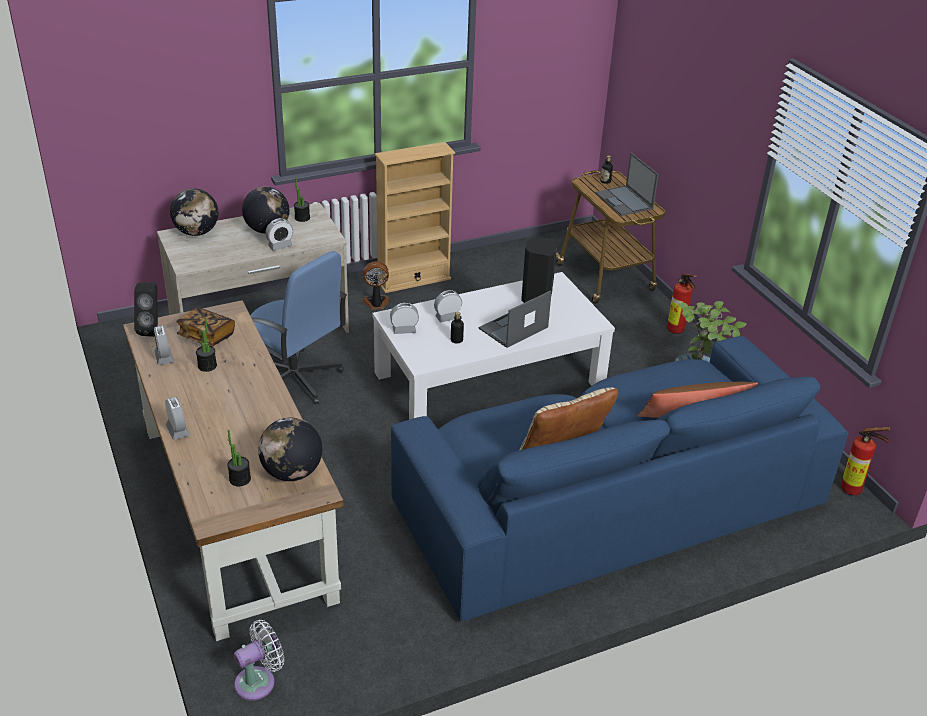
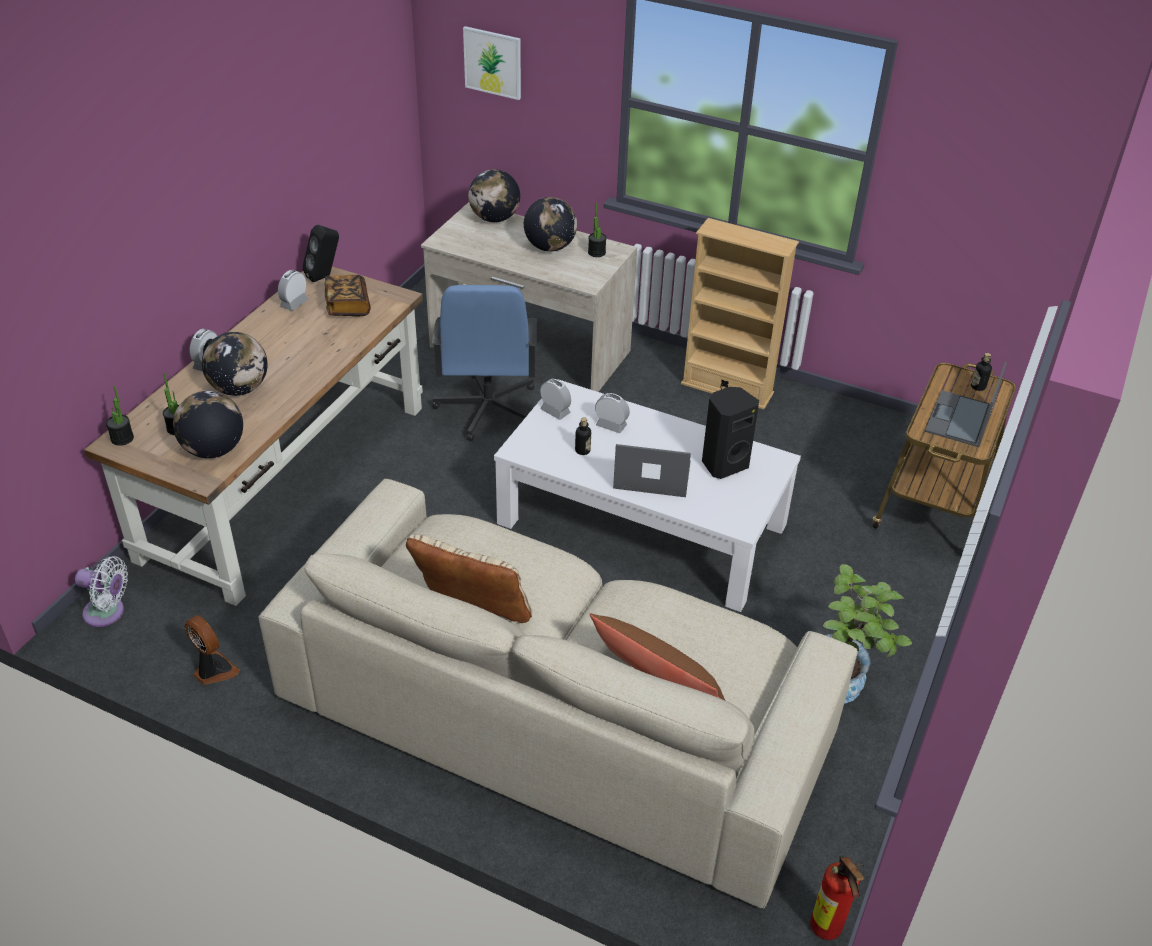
camera: 50 degrees right, 5 degrees up
(147, 100) = (493, 62): none -> picture
(207, 366) = (308, 329): potted plant -> potted plant (122, 438)
(234, 429) = (239, 389): none -> globe
(280, 246) = (535, 267): alarm clock -> none
(376, 303) = (657, 388): fan -> fan (213, 670)
(607, 501) = (557, 712): blue sofa -> beige sofa
(676, 331) = (918, 617): fire extinguisher -> none

